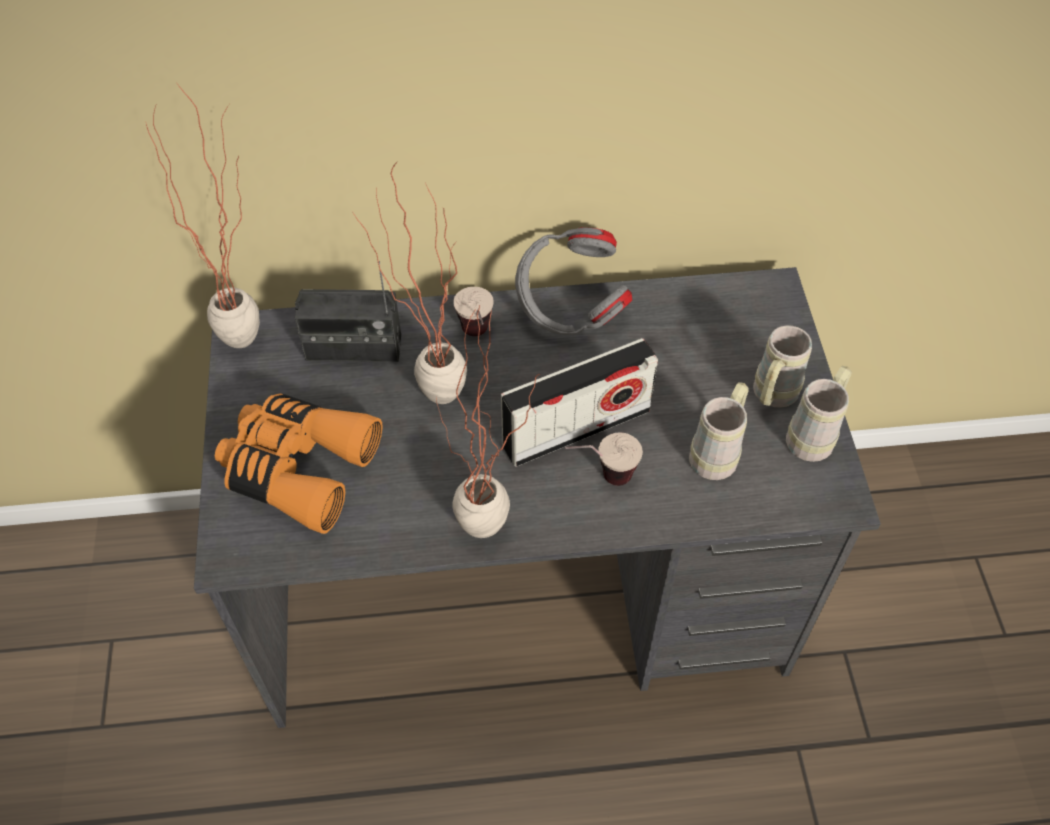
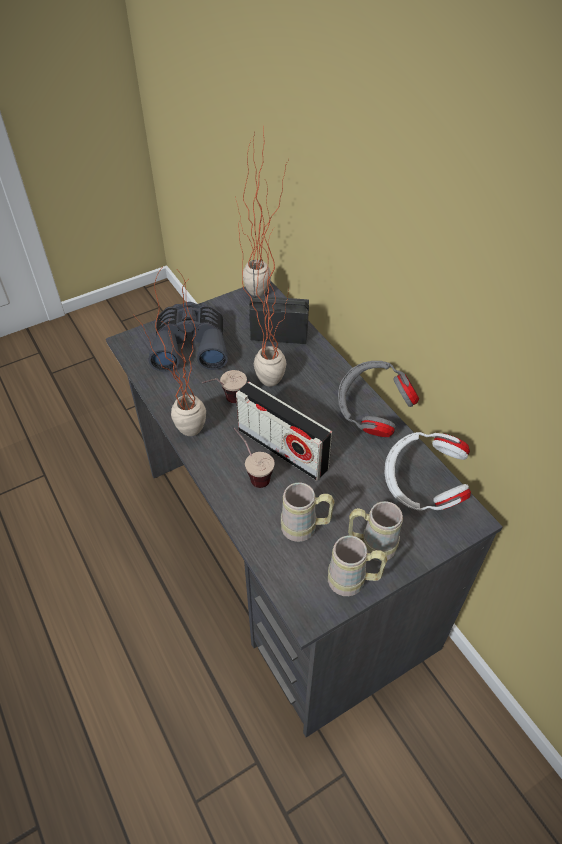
camera: 65 degrees right, 5 degrees down
(298, 468) = (191, 345): orange binoculars -> grey binoculars
(353, 348) = (279, 335): radio -> radio turned 120 degrees clockwise
(477, 339) = (319, 381): cup -> cup (226, 402)
(712, 312) = (422, 488): none -> white headphones

